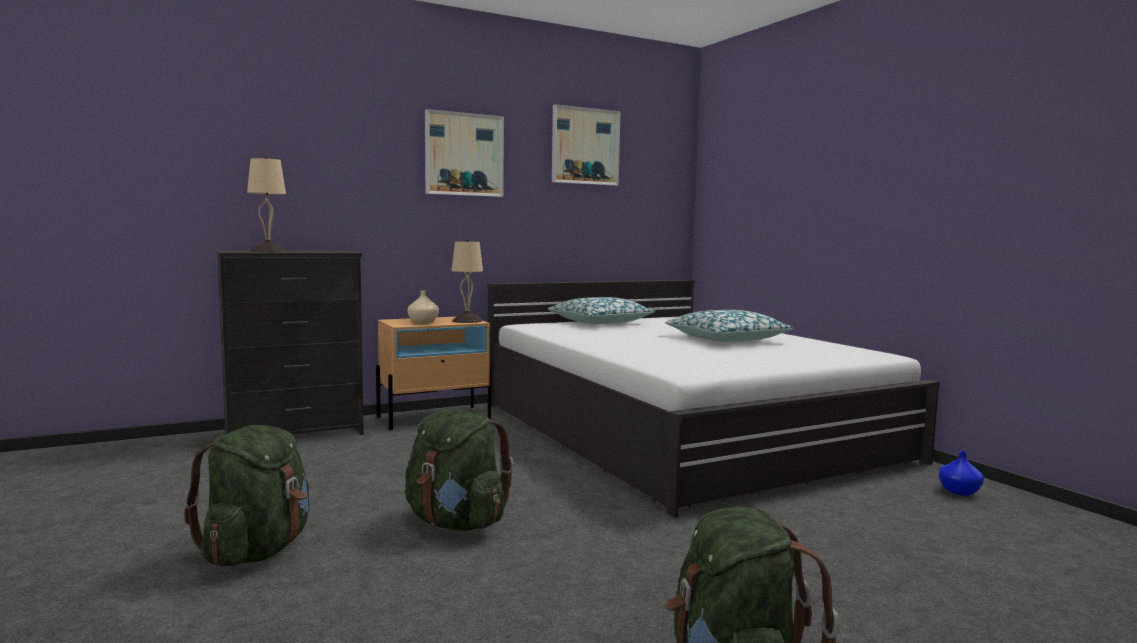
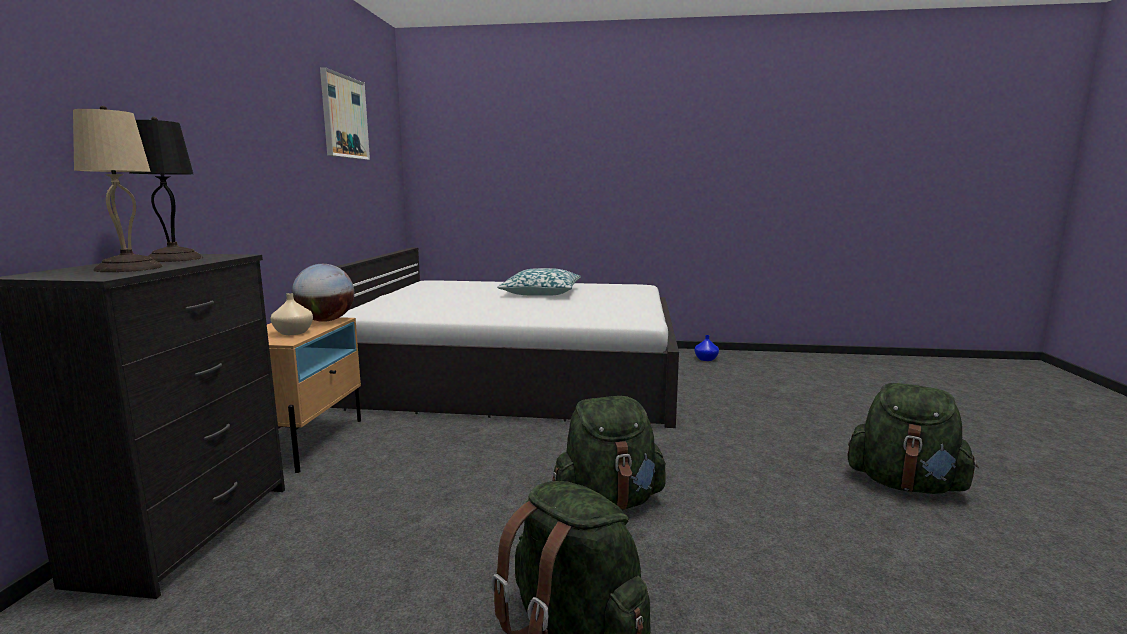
camera: 55 degrees left, 5 degrees up
(318, 251) = (174, 258): none -> black table lamp
(464, 154) = (261, 118): picture -> none
(467, 321) = (326, 320): beige table lamp -> globe
(600, 322) = (399, 298): pillow -> none

